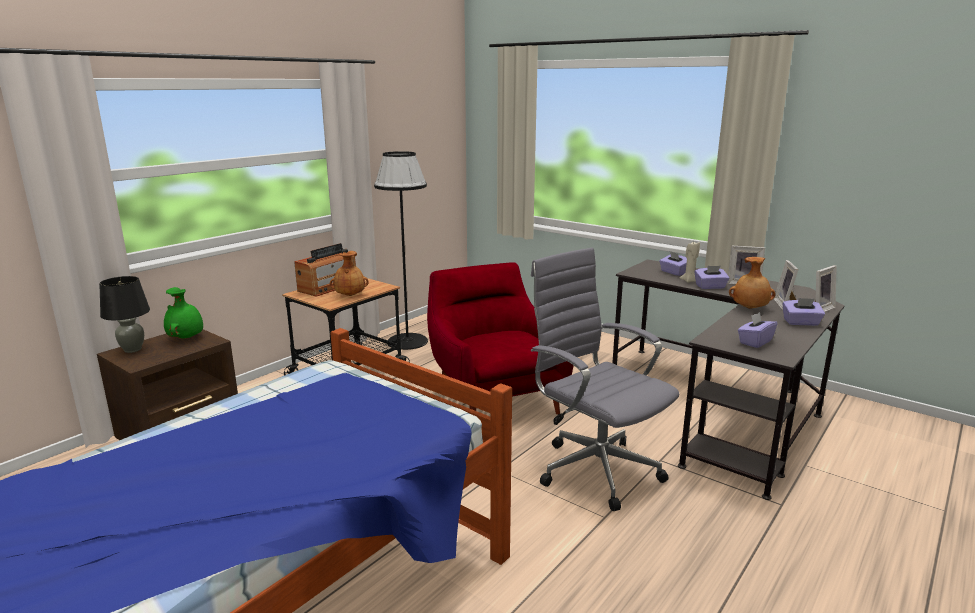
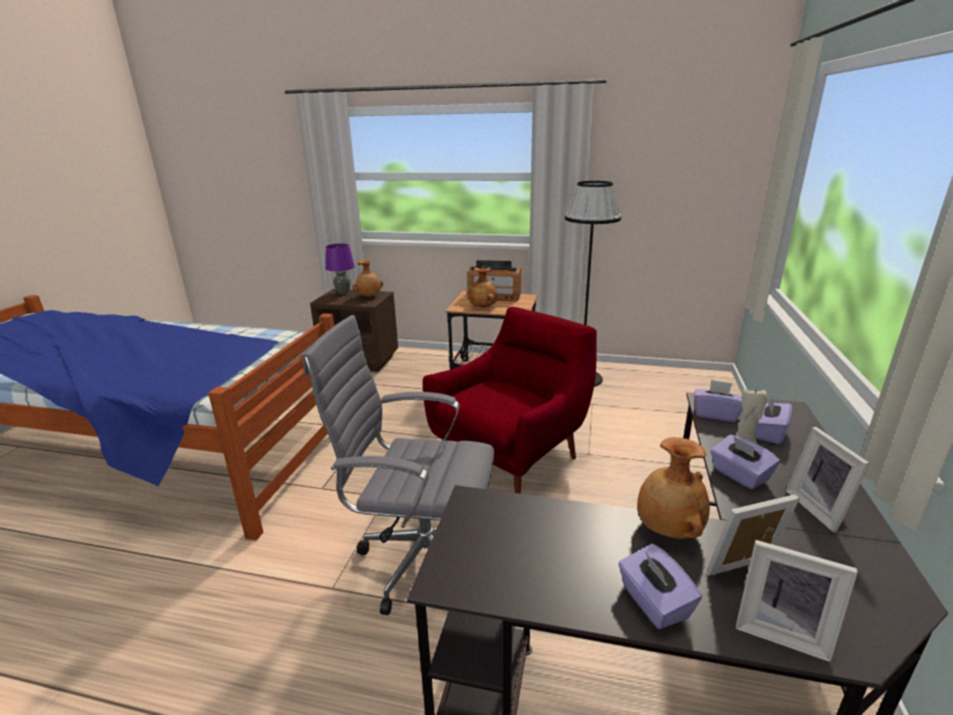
camera: 65 degrees right, 5 degrees up
(132, 349) = (343, 292): black table lamp -> purple table lamp
(186, 338) = (369, 297): green vase -> brown vase
(594, 468) = (420, 559): grey office chair -> grey office chair turned 105 degrees counterclockwise
(755, 342) = (497, 547): purple tissue box -> purple tissue box (715, 414)

